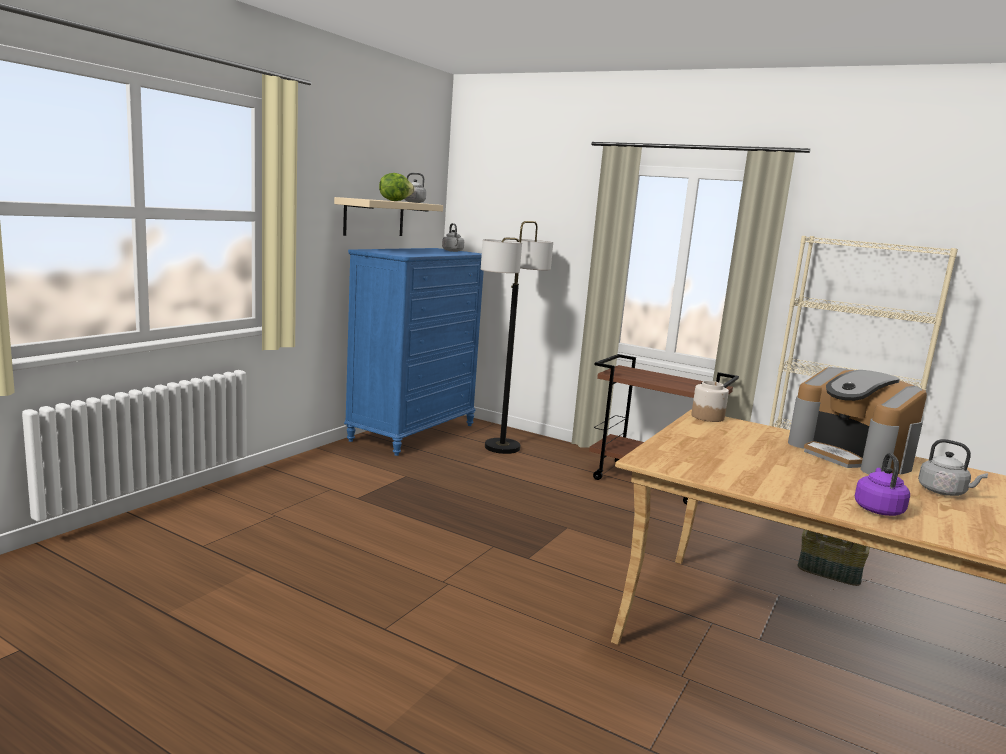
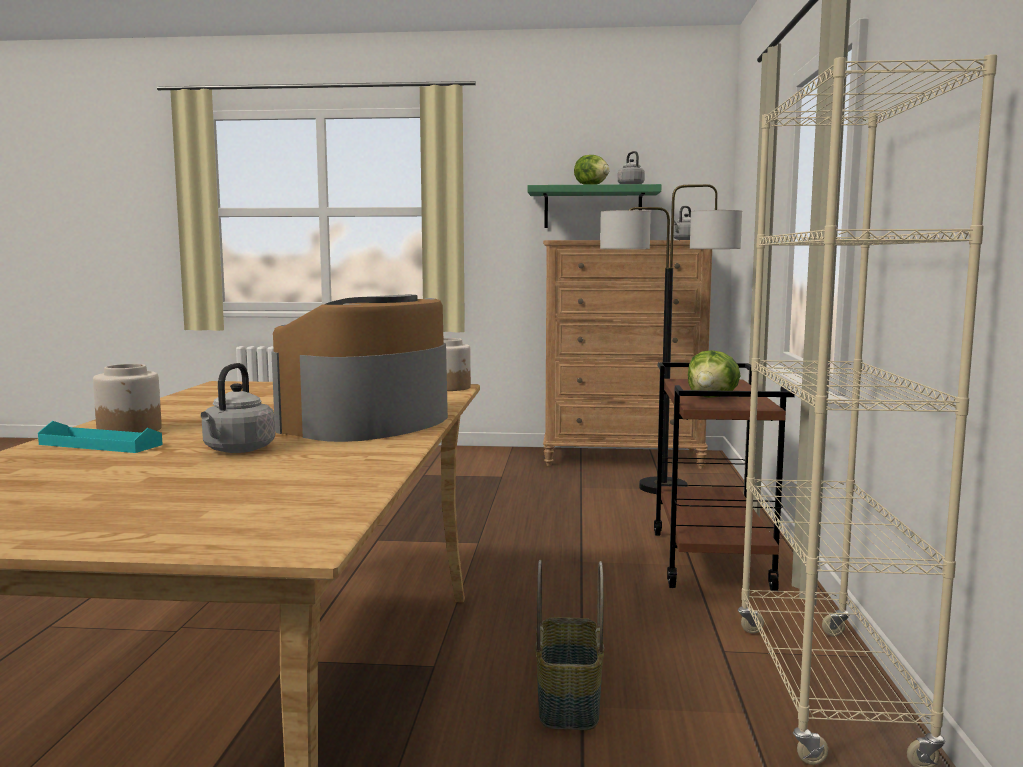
camera: 65 degrees right, 5 degrees down
(374, 217) = (593, 208): beige shelf -> green shelf
(413, 432) = (623, 458): blue dresser -> brown dresser
(684, 385) = (712, 398): none -> lettuce
(877, 509) = (130, 430): purple kettle -> jar
(934, 521) = (100, 444): none -> turquoise tray

